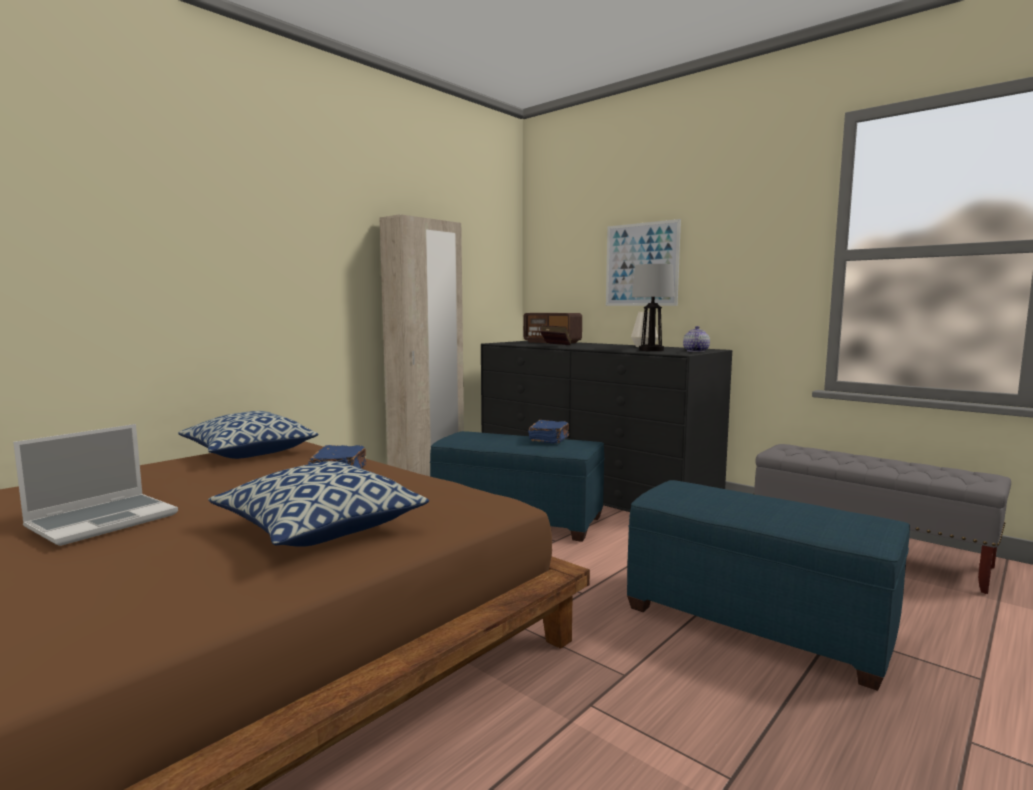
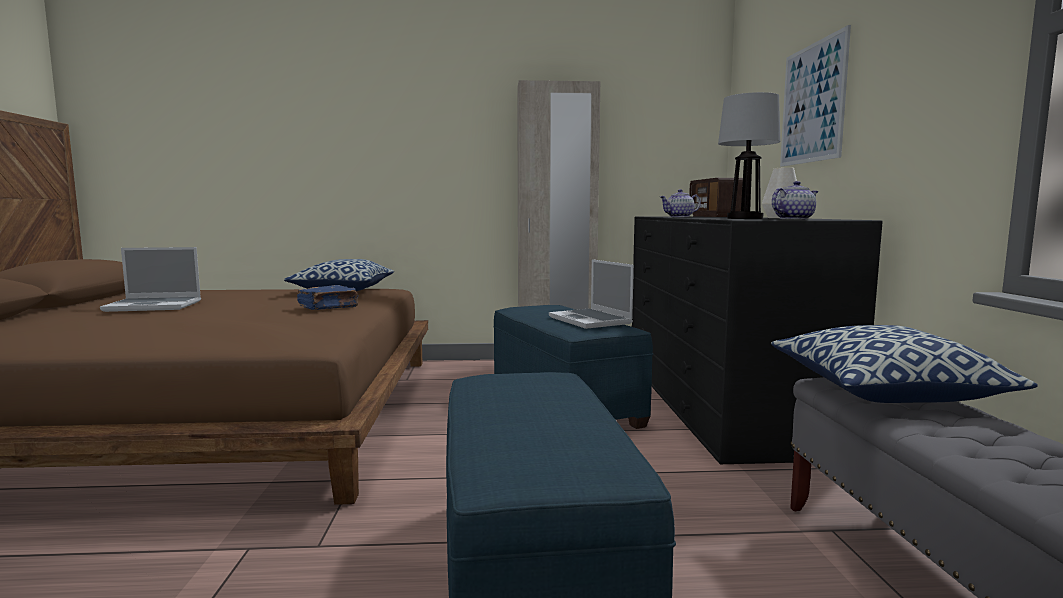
camera: 45 degrees right, 0 degrees up
(319, 528) = (184, 329): pillow -> pillow (882, 392)
(549, 440) = (591, 320): blue book -> laptop
(554, 346) = (679, 217): red book -> teapot

